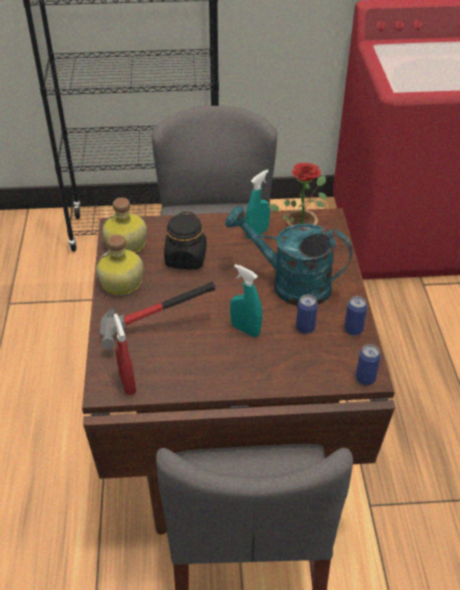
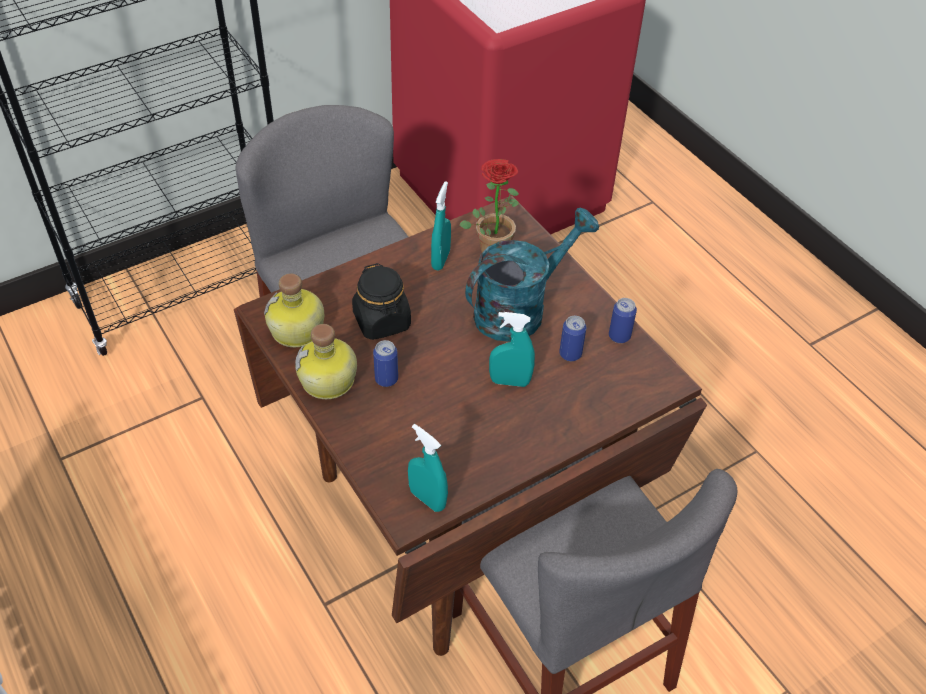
camera: 30 degrees left, 5 degrees up
(127, 384) = (427, 499): red spray bottle -> turquoise spray bottle
(151, 331) = (407, 426): hammer -> none
(290, 284) = (519, 309): turquoise watering can -> turquoise watering can turned 150 degrees clockwise
(365, 378) = (666, 386): can -> can (386, 379)

